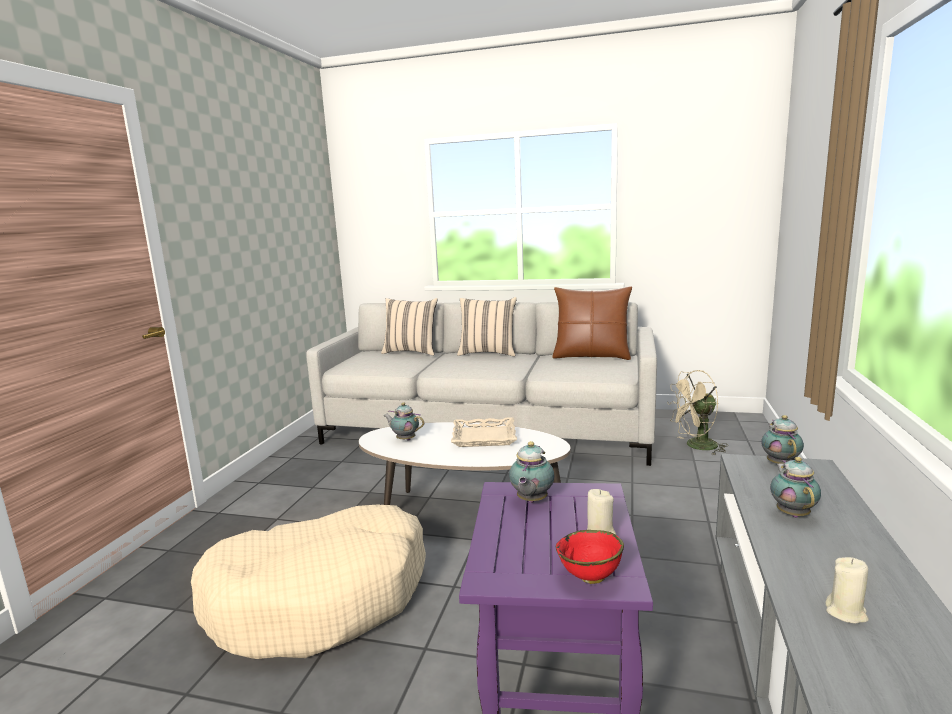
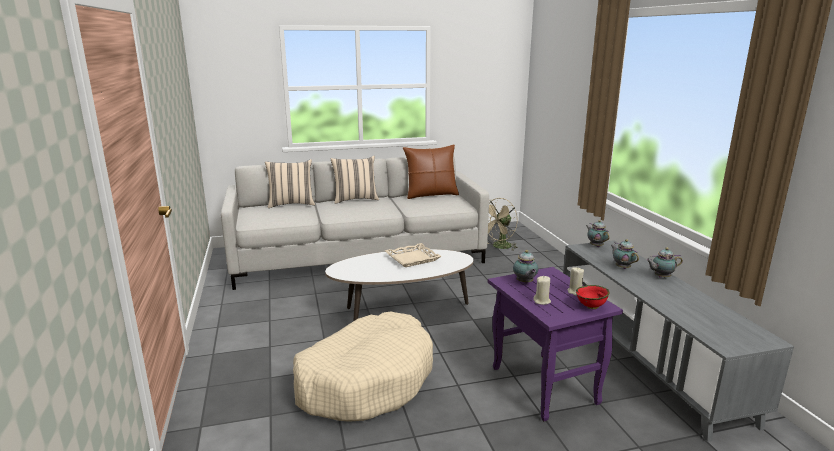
camera: 30 degrees left, 5 degrees up
(405, 439) = (361, 269): teapot -> teapot (661, 277)
(846, 612) = (673, 300): beige candle -> beige candle (542, 301)

